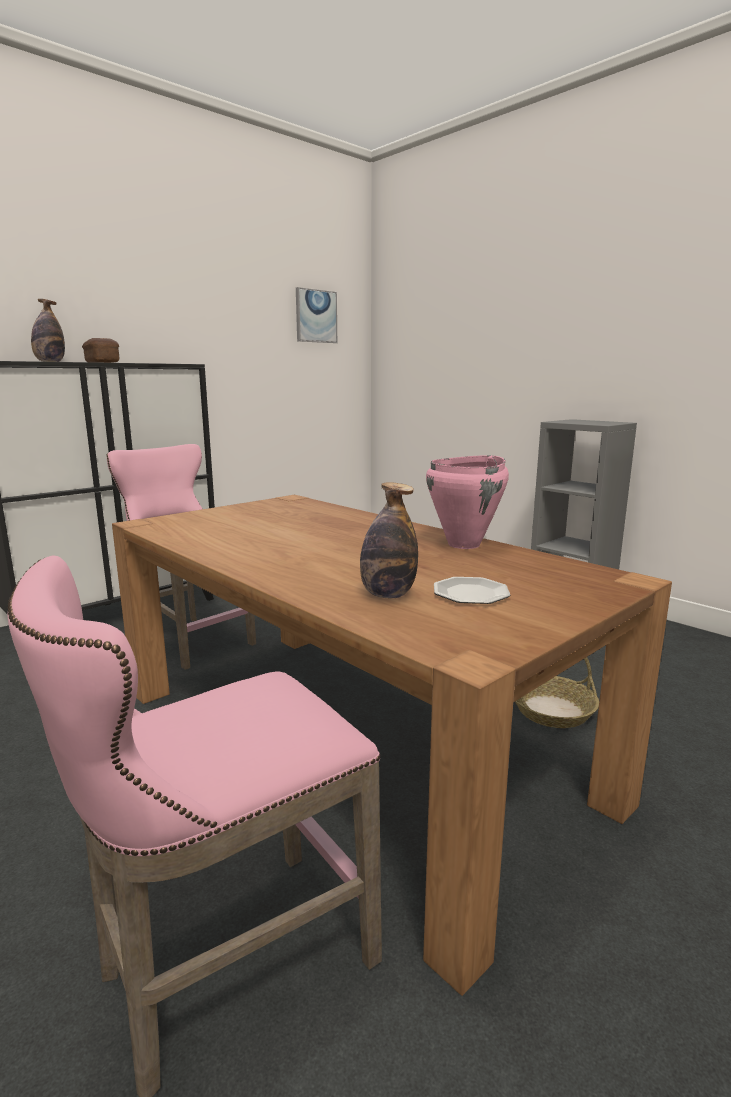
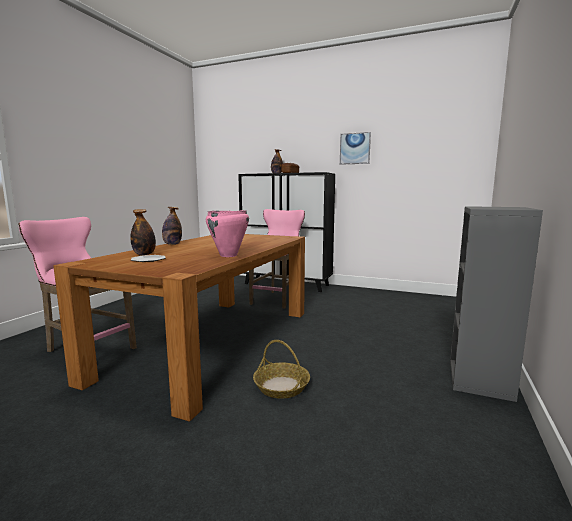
camera: 65 degrees right, 5 degrees down
(251, 568) = (172, 244): none -> bottle
(316, 316) = (440, 138): picture -> picture (355, 148)

